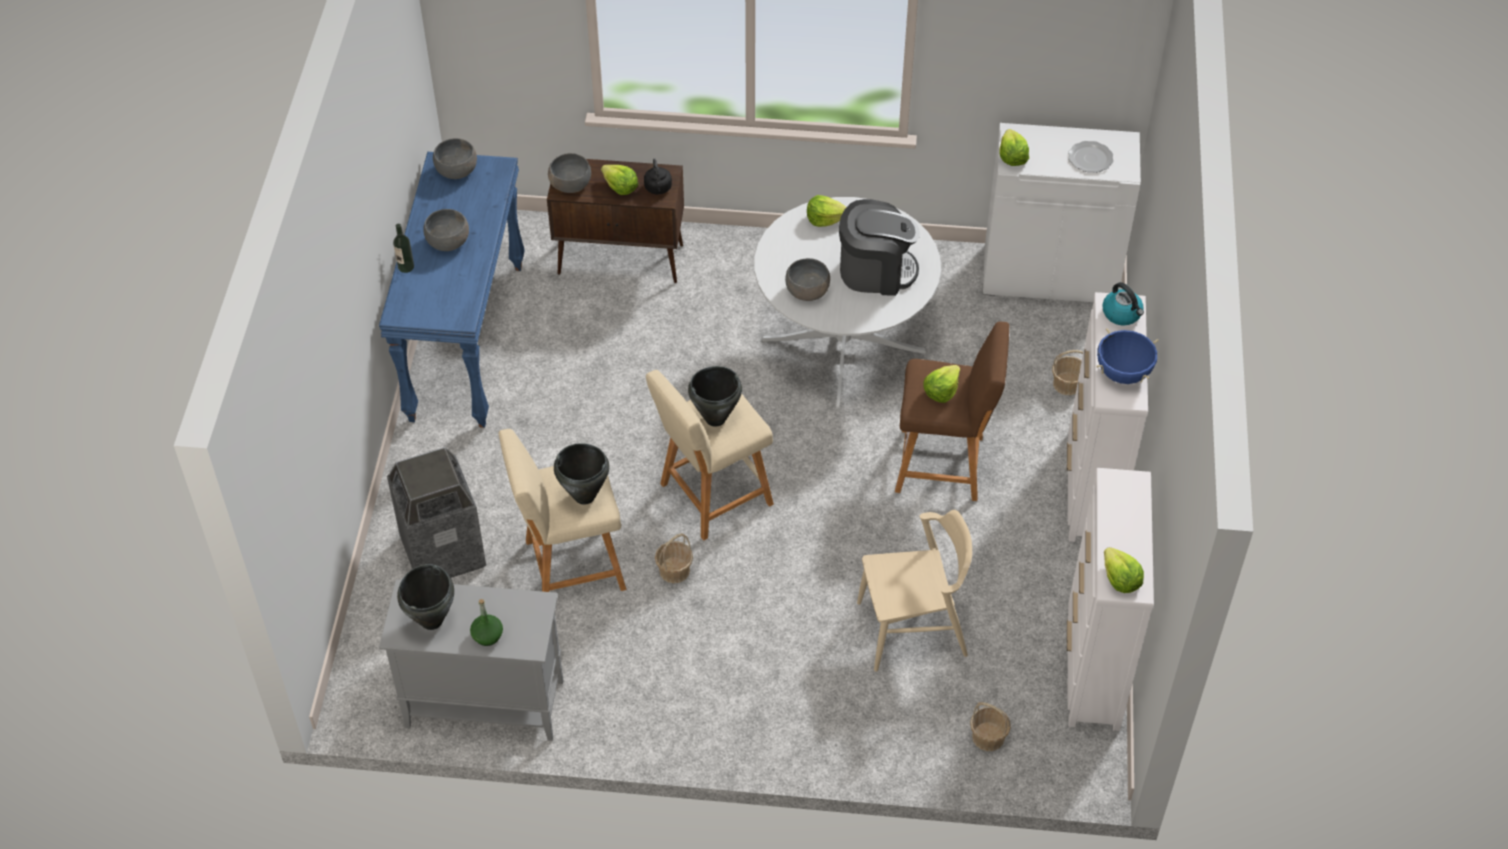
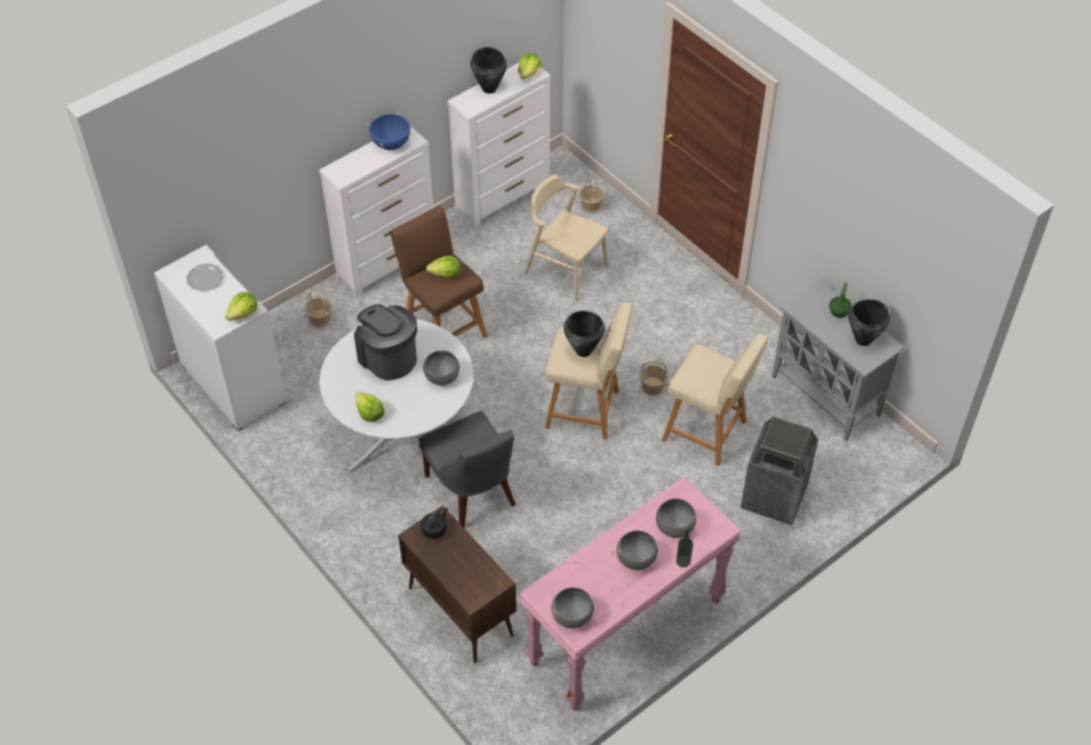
camera: 135 degrees left, 0 degrees up
(465, 341) = (626, 633): blue console table -> pink console table
(570, 185) = (487, 581): grey bowl -> grey bowl (675, 527)
(585, 496) = (705, 363): black cooking pot -> black cooking pot (489, 88)
(620, 187) = (457, 551): lettuce -> none
(723, 347) = (472, 493): none -> grey chair
(1122, 314) = (345, 169): kettle -> none

